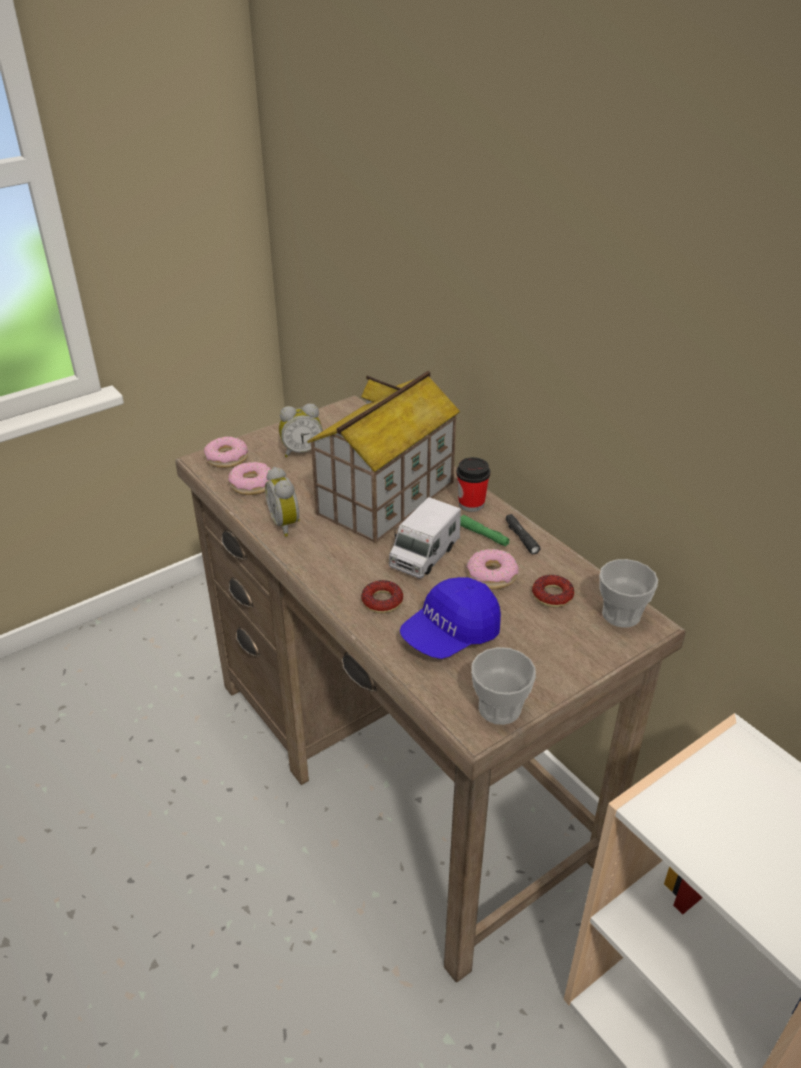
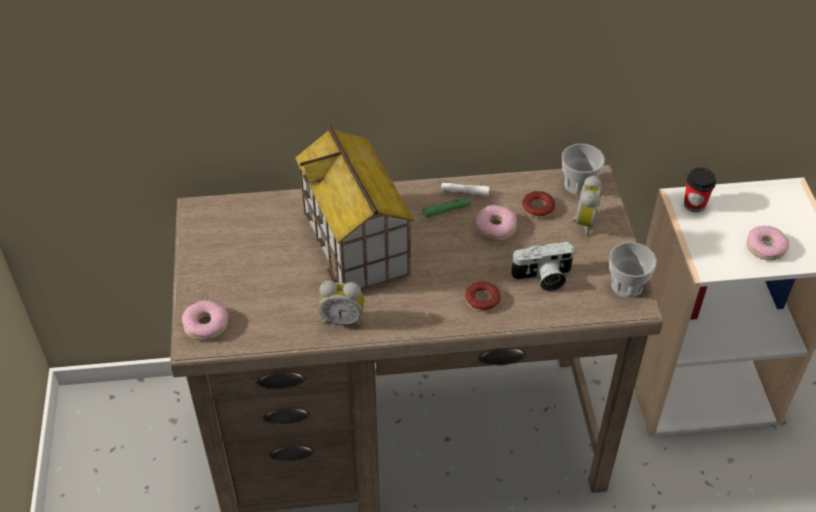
camera: 60 degrees left, 10 degrees up
(252, 484) = (264, 322): donut -> donut (765, 247)
(302, 451) = (241, 269): alarm clock -> alarm clock (583, 222)
(424, 554) = (445, 253): toy truck -> none
(450, 635) = (543, 278): blue cap -> camera
(471, 504) = (403, 199): cup -> cup (694, 204)
(521, 537) = (464, 192): black flashlight -> white flashlight

